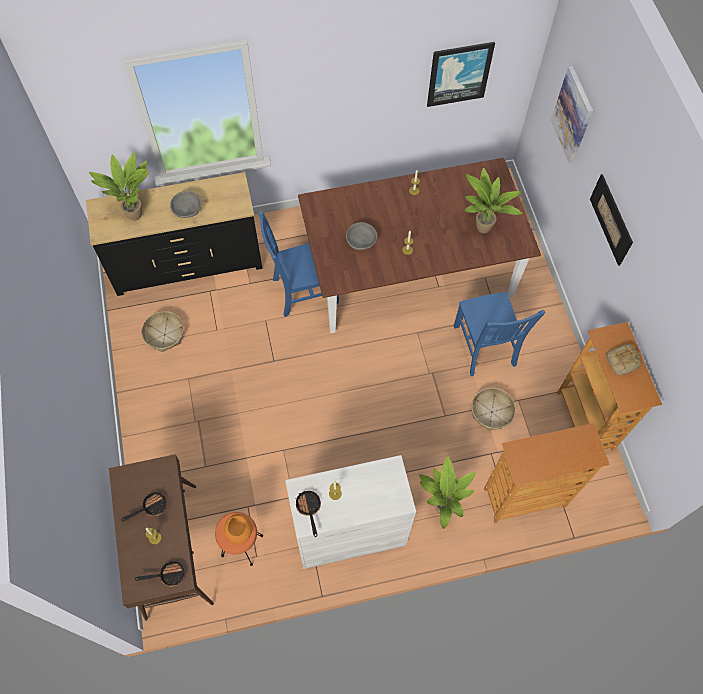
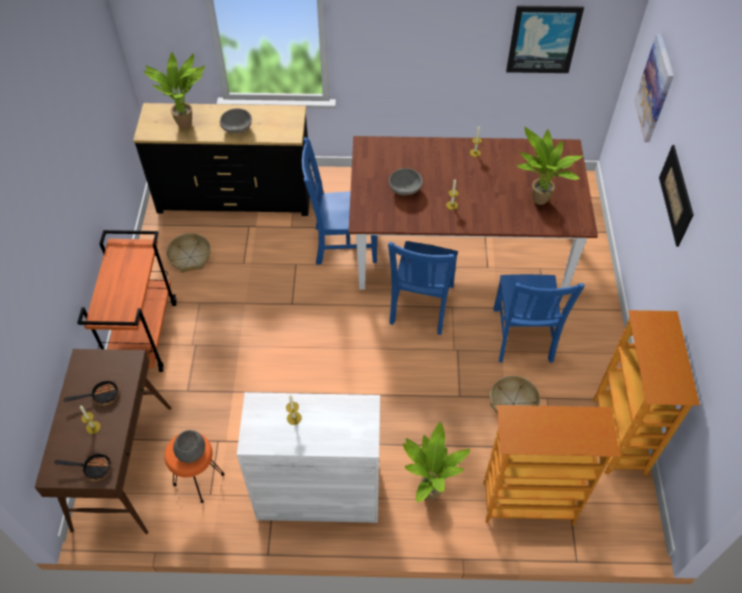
camera: 15 degrees right, 10 degrees down
(146, 422) = (143, 335): none -> orange cart
(239, 530) = (191, 451): orange bowl -> grey bowl
(309, 508) = (260, 427): frying pan -> none
(390, 337) = (421, 306): none -> blue chair
(622, 361) = (661, 350): bread -> none

